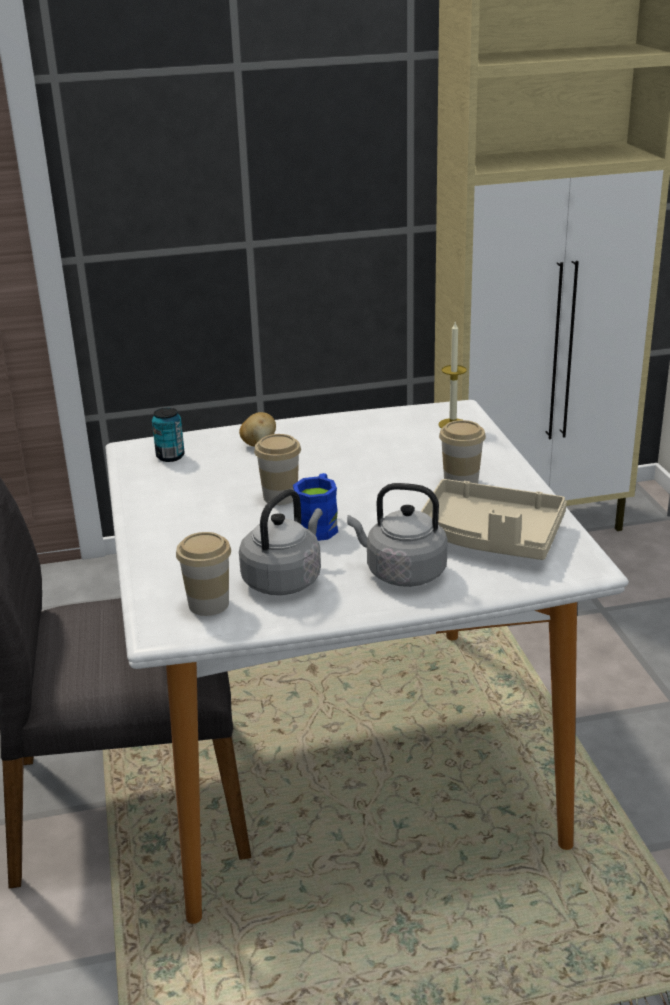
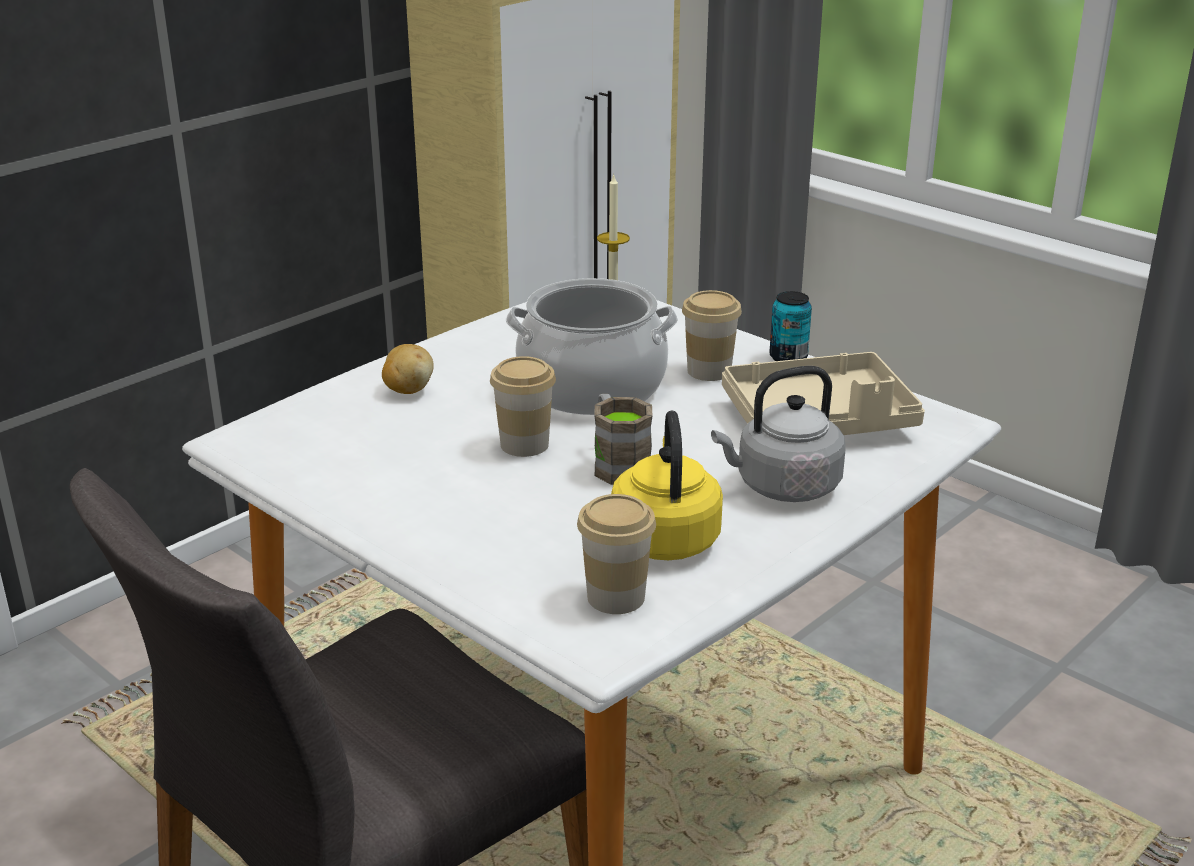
camera: 35 degrees left, 0 degrees up
(170, 456) = (307, 436): can -> can (788, 357)
(284, 579) = (665, 537): grey kettle -> yellow kettle
(318, 525) = (617, 464): blue mug -> brown mug
(368, 473) = (591, 388): none -> cooking pot

